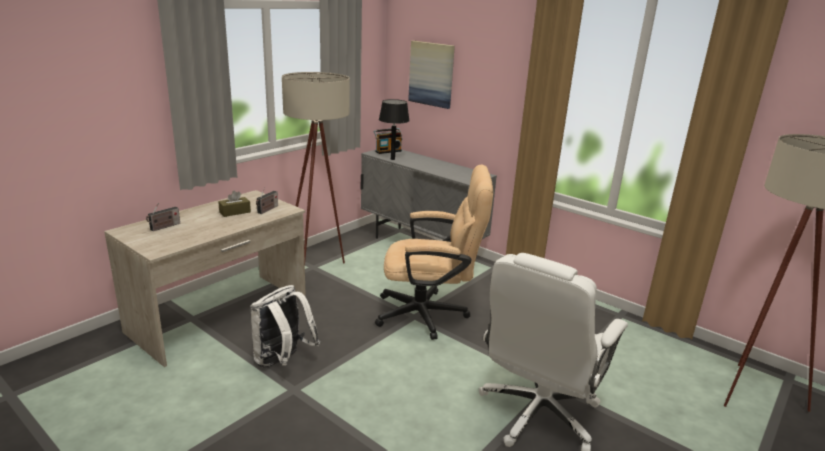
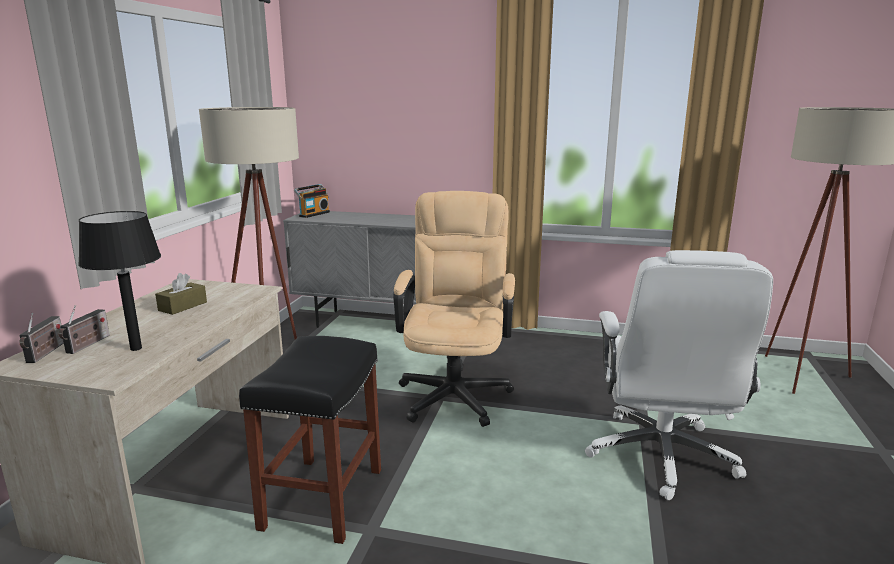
camera: 25 degrees left, 5 degrees down
(267, 210) = (228, 295): radio -> radio (45, 353)
(282, 361) = (323, 499): white backpack -> black stool
(392, 159) = (329, 220): black table lamp -> black table lamp (135, 348)
(430, 314) = (455, 390): beige office chair -> beige office chair turned 60 degrees counterclockwise
(431, 74) = (359, 110): picture -> none

